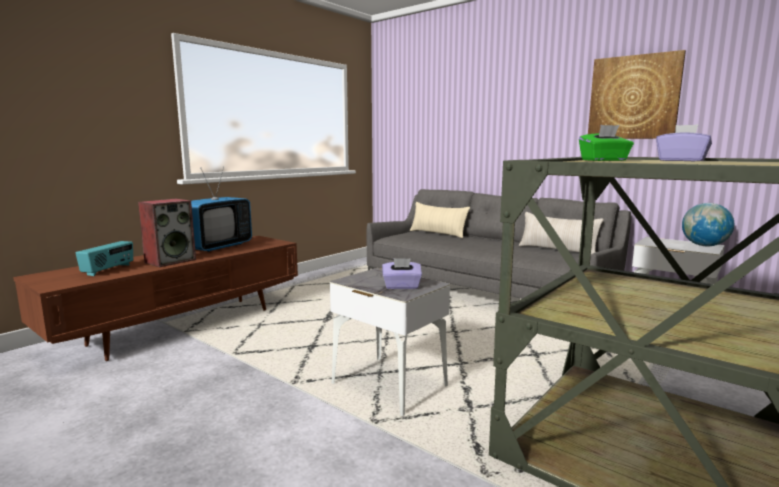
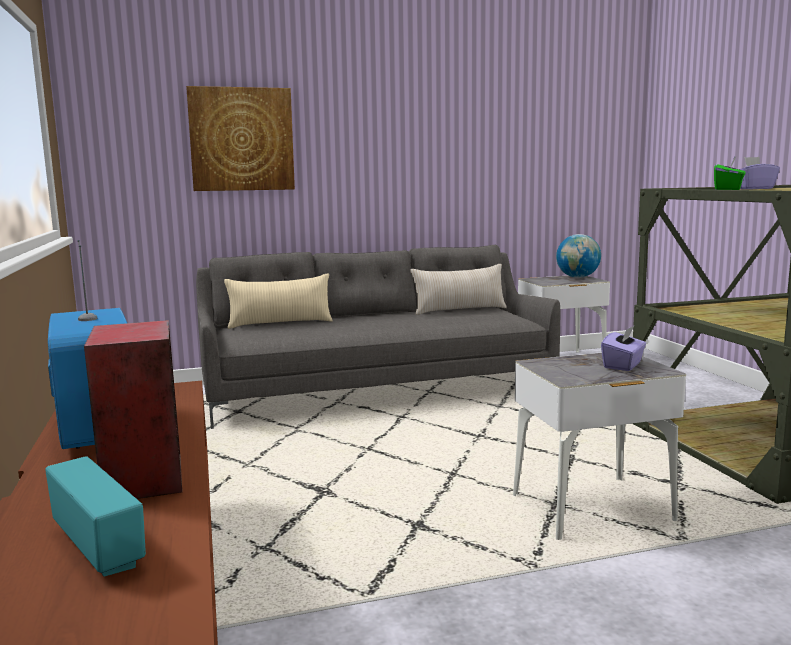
camera: 55 degrees left, 0 degrees up
(633, 97) = (490, 124): picture -> picture (241, 139)

